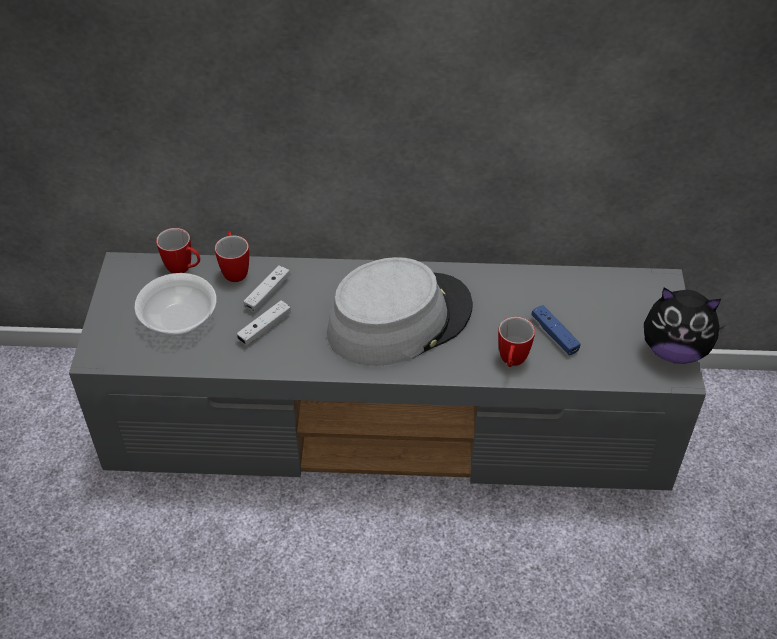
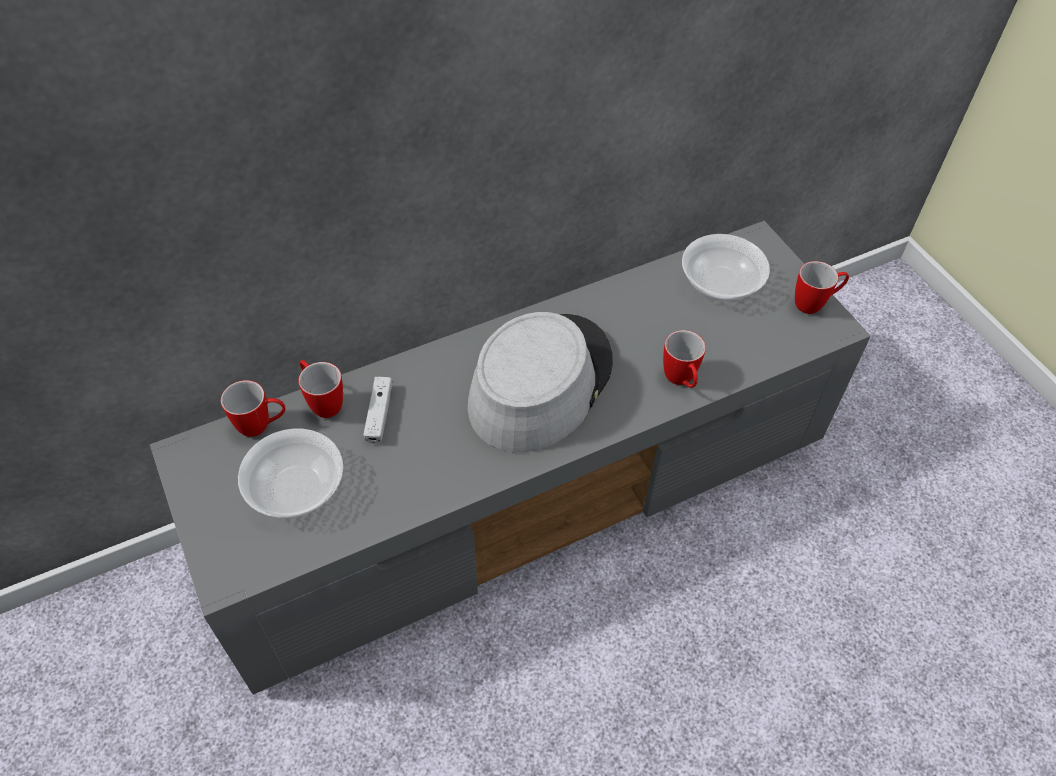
camera: 30 degrees left, 5 degrees up
(264, 328) = (403, 455): white game controller -> none
(554, 335) = (700, 334): blue game controller -> none
(603, 303) = (721, 283): none -> bowl
(674, 350) = (815, 304): plush toy -> mug

